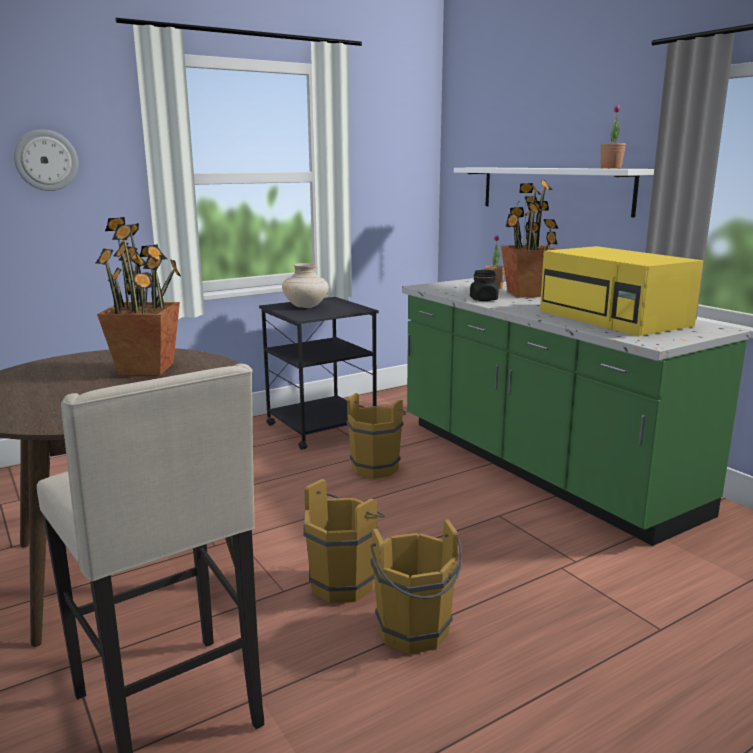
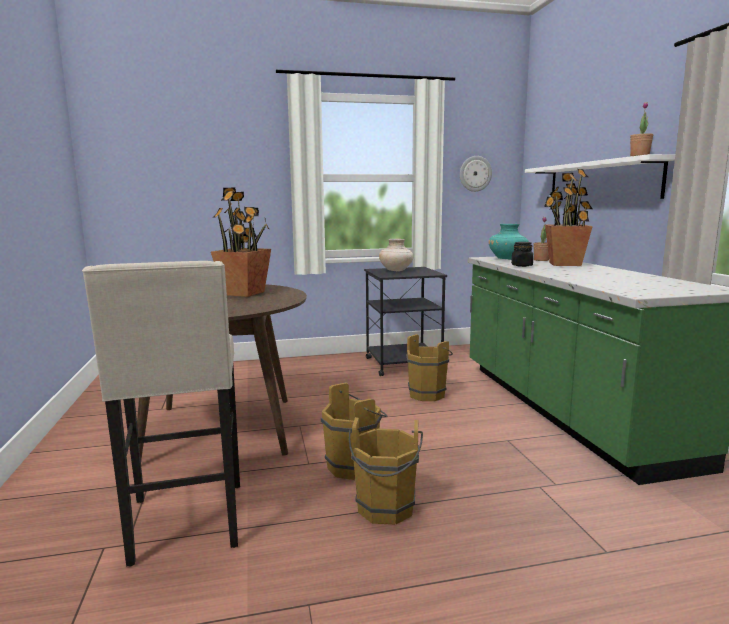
camera: 20 degrees right, 5 degrees down
(46, 160) = (228, 164): wall clock -> wall clock (475, 173)
(454, 288) = (508, 259): none -> turquoise vase
(614, 318) = (622, 280): yellow microwave -> none

